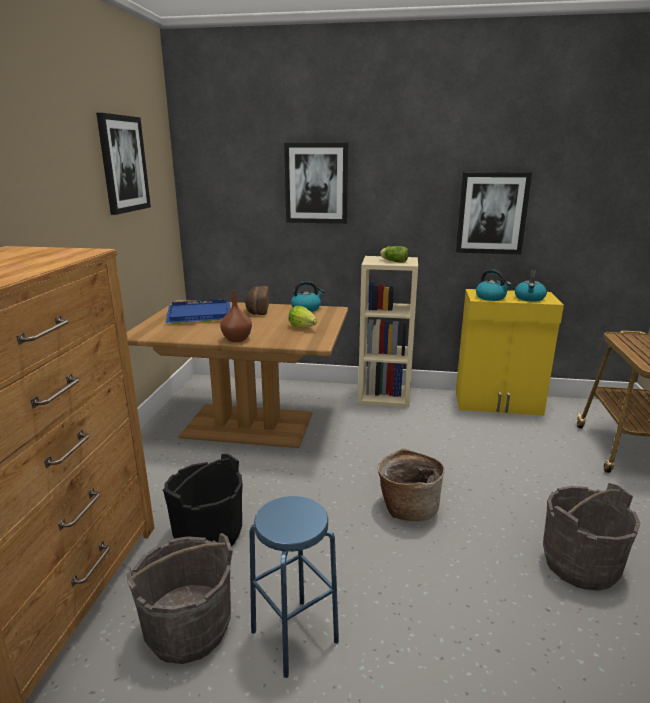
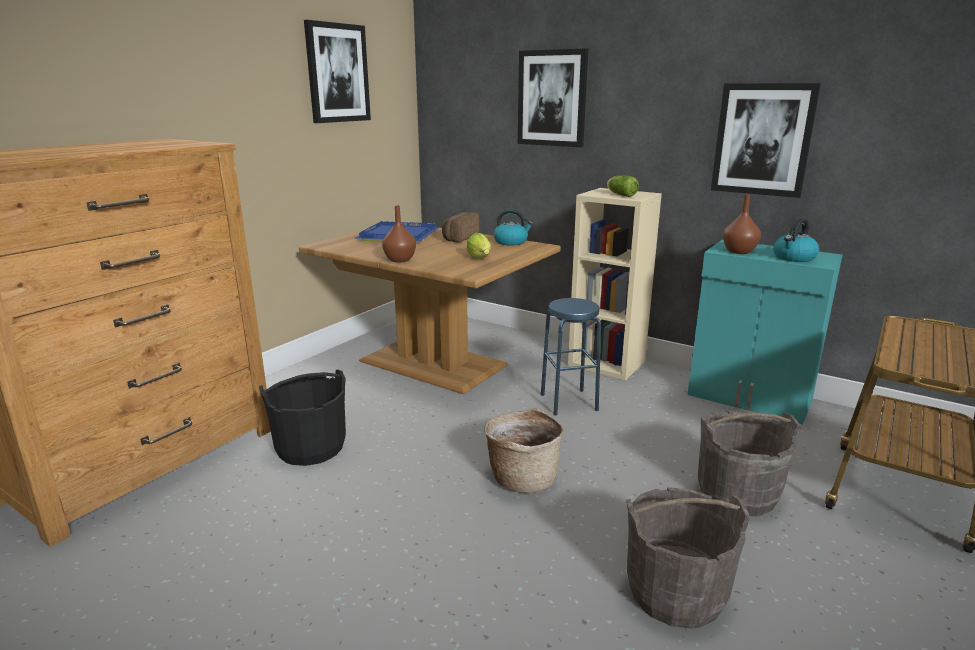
camera: 25 degrees right, 0 degrees up
(188, 629) = (227, 516): grey bucket -> grey bucket (737, 494)
(294, 636) = (305, 552): blue stool -> blue stool (569, 402)
(491, 298) = (739, 251): kettle -> brown vase
(498, 403) = (749, 398): yellow cabinet -> turquoise cabinet

